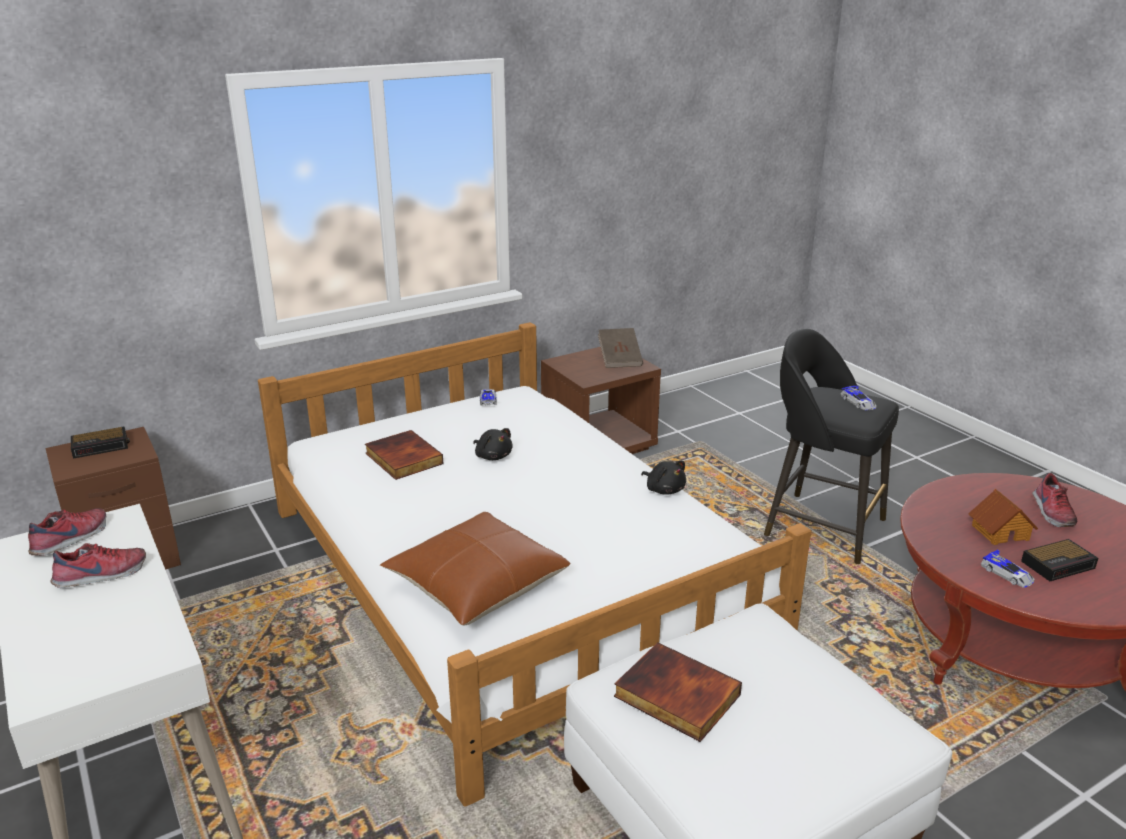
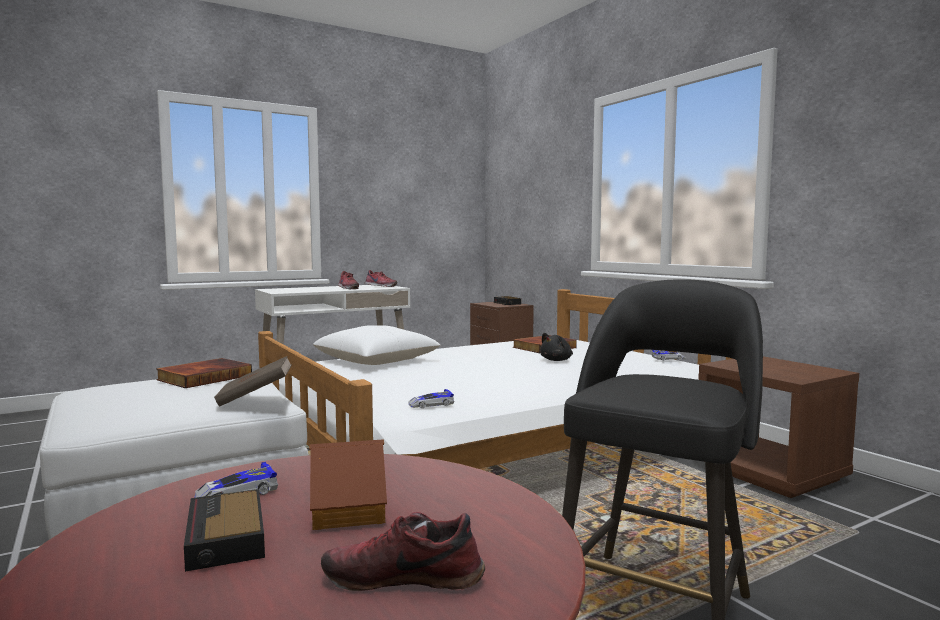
camera: 90 degrees right, 20 degrees down
(476, 584) = (376, 361): brown pillow -> white pillow
(620, 359) = (803, 372): brown book -> brown book (255, 398)
(664, 489) = (513, 396): black plush toy -> none
(858, 403) = (671, 392): toy car -> toy car (430, 404)

